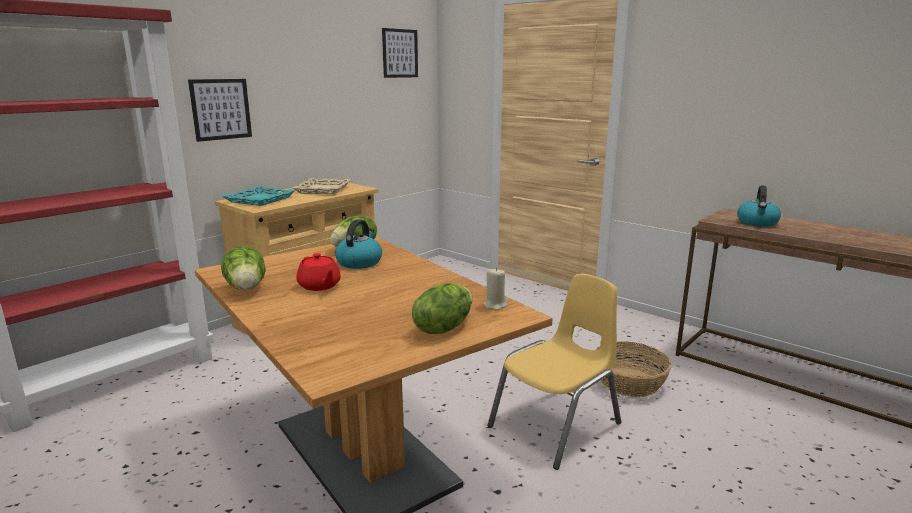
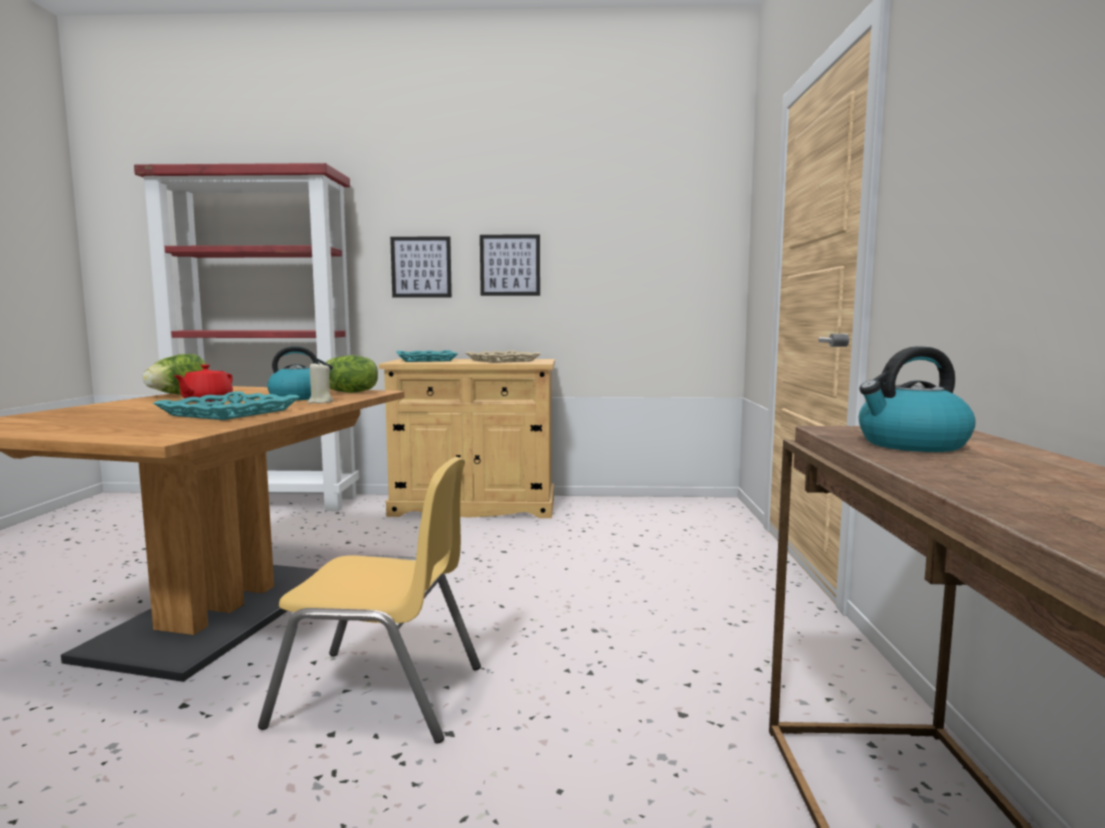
camera: 50 degrees right, 10 degrees down
(400, 53) = (675, 205): picture -> picture (510, 265)
(415, 288) = (229, 412): none -> turquoise tray
(443, 327) = (99, 429): lettuce -> none
(495, 305) = (191, 430): beige candle -> beige candle (320, 402)
(629, 382) = (588, 714): basket -> none

